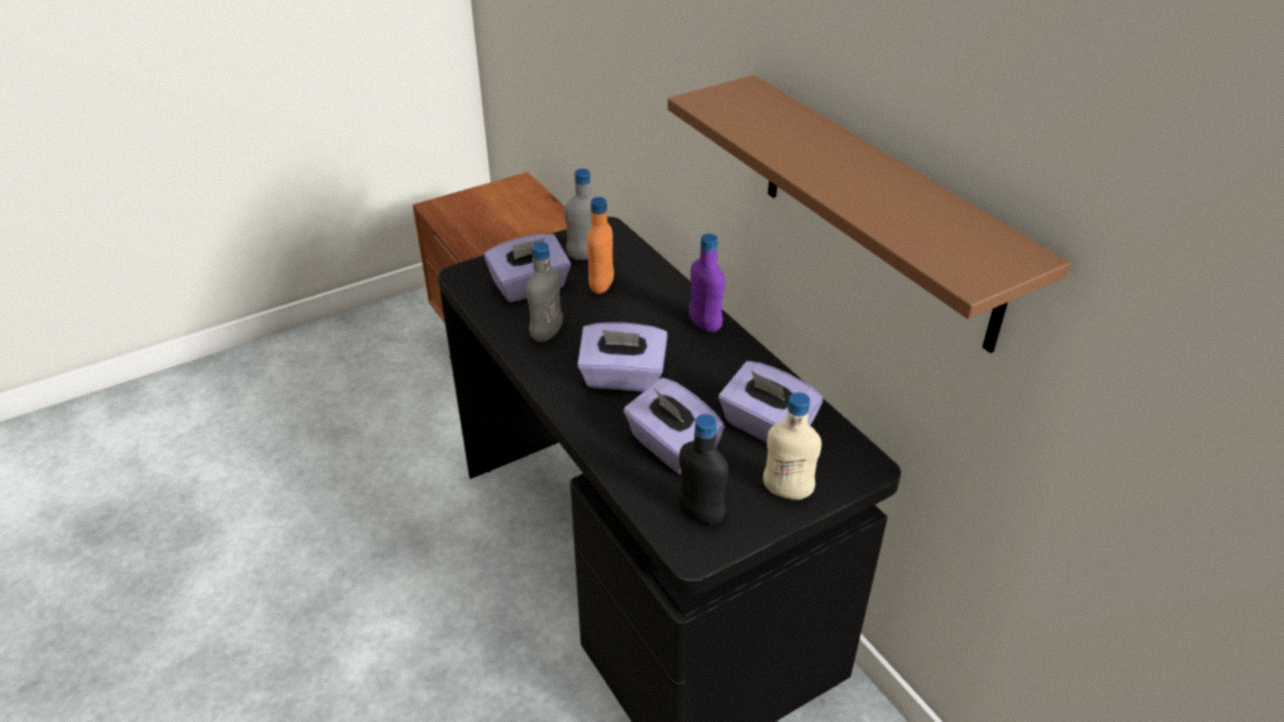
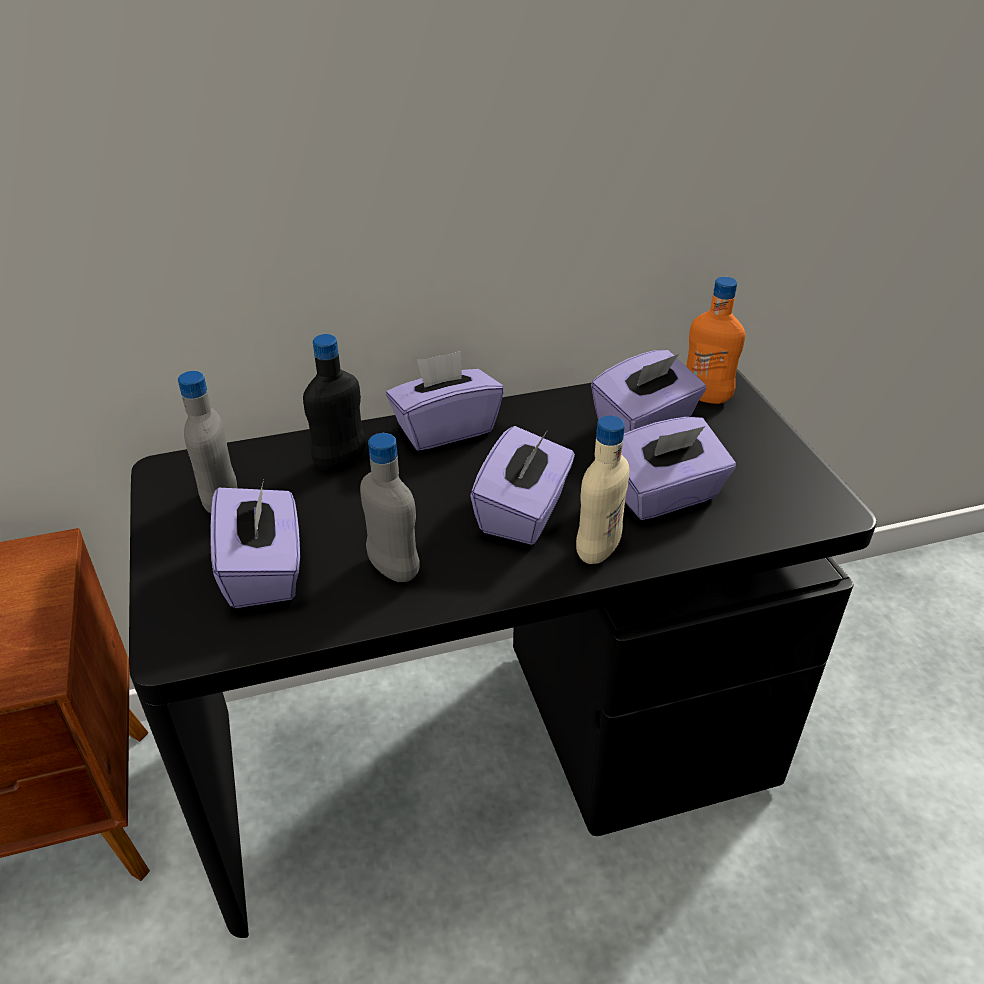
camera: 75 degrees left, 0 degrees up
(601, 286) = (308, 498): orange bottle -> orange bottle (706, 397)
(700, 514) = (778, 494): black bottle -> black bottle (340, 461)
(704, 325) = (445, 428): purple bottle -> purple tissue box
(787, 491) = (747, 431): beige bottle -> beige bottle (598, 550)
(879, 211) = (643, 125): brown shelf -> none

